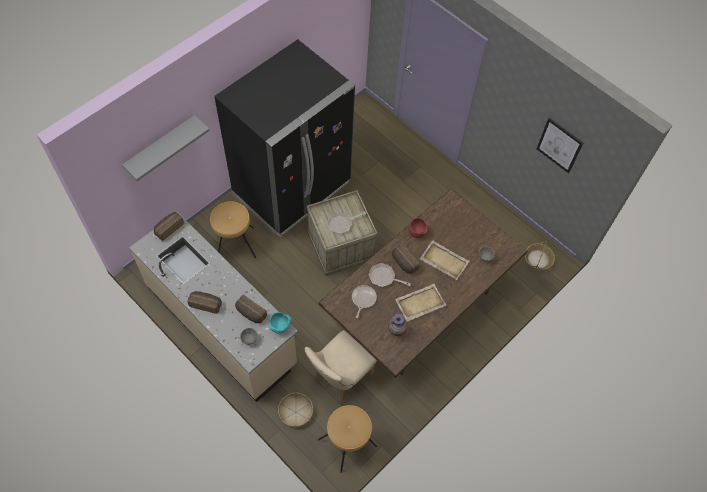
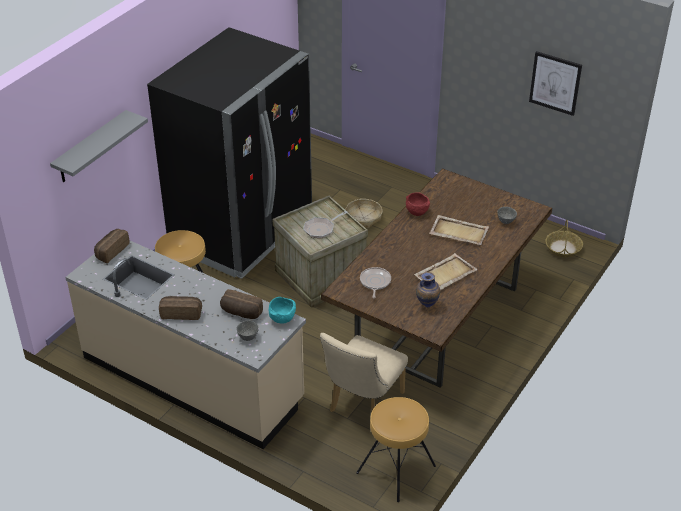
camera: 10 degrees left, 20 degrees down
(295, 412) = (318, 450): basket -> basket (363, 218)
(384, 277) = (393, 258): frying pan -> none
(403, 263) = (411, 242): bread -> none

